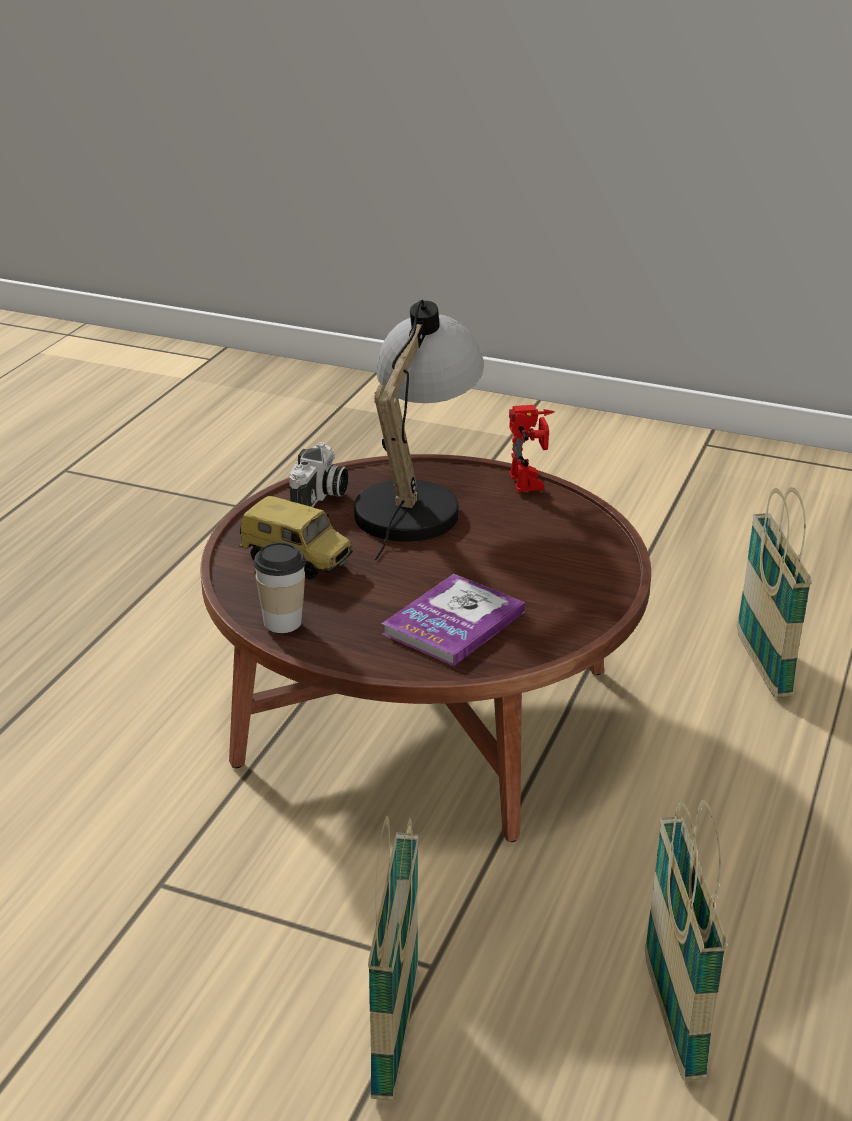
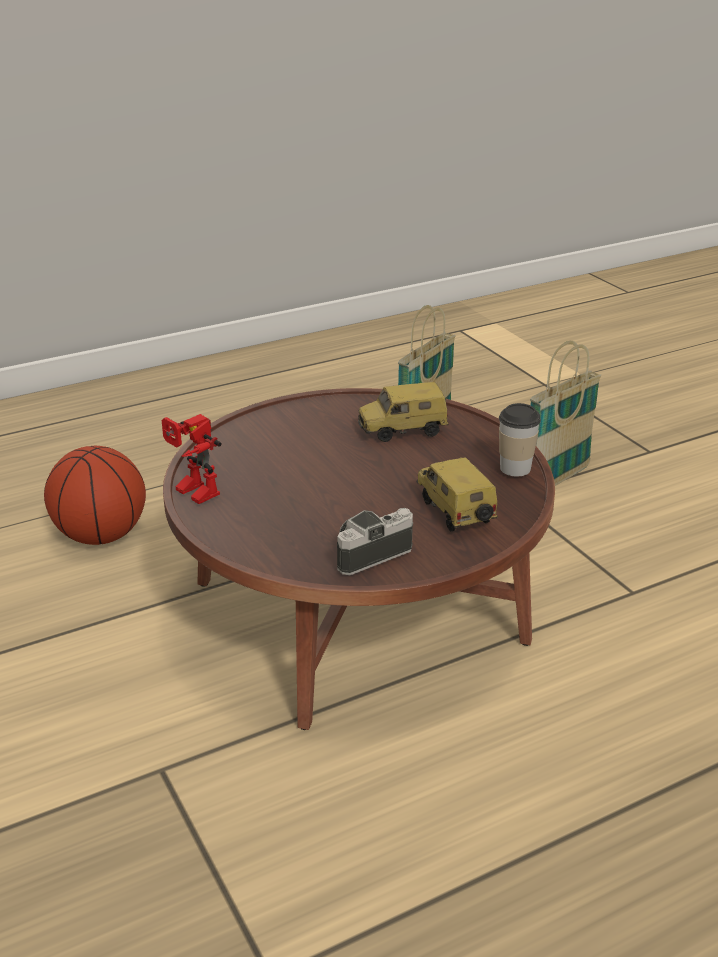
camera: 140 degrees left, 0 degrees up
(415, 501) = (297, 523): table lamp -> none
(453, 623) = (403, 432): book -> toy car
(533, 482) = (191, 493): toy robot -> toy robot turned 75 degrees counterclockwise
(762, 665) = (101, 536): basket -> basketball

